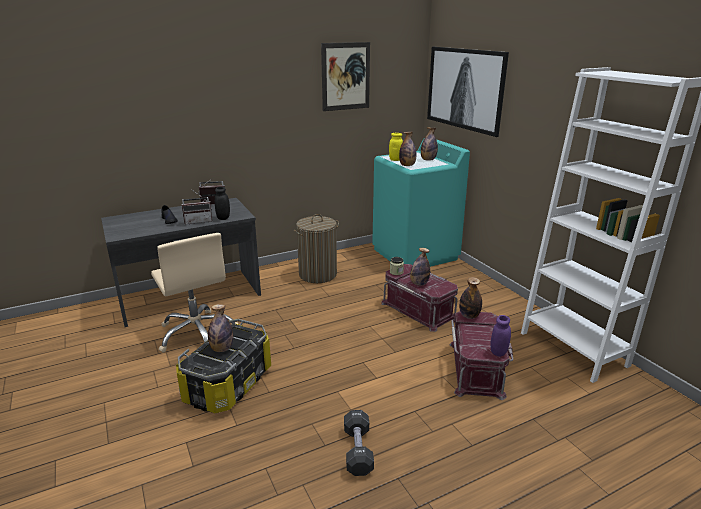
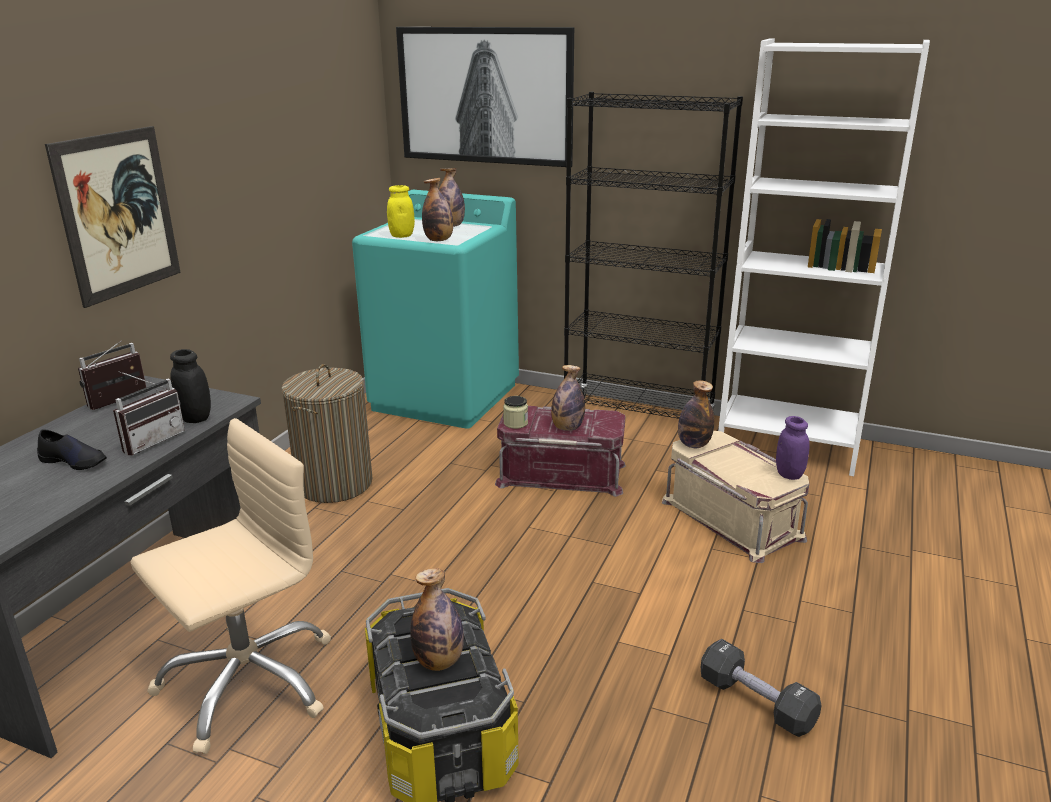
camera: 40 degrees left, 0 degrees up
(197, 333) = (248, 682): beige office chair -> beige office chair turned 60 degrees counterclockwise
(345, 76) = (282, 89): picture -> picture (118, 214)
(477, 369) = (733, 518): red storage box -> beige storage box
(501, 299) = (638, 418): none -> black bookcase

